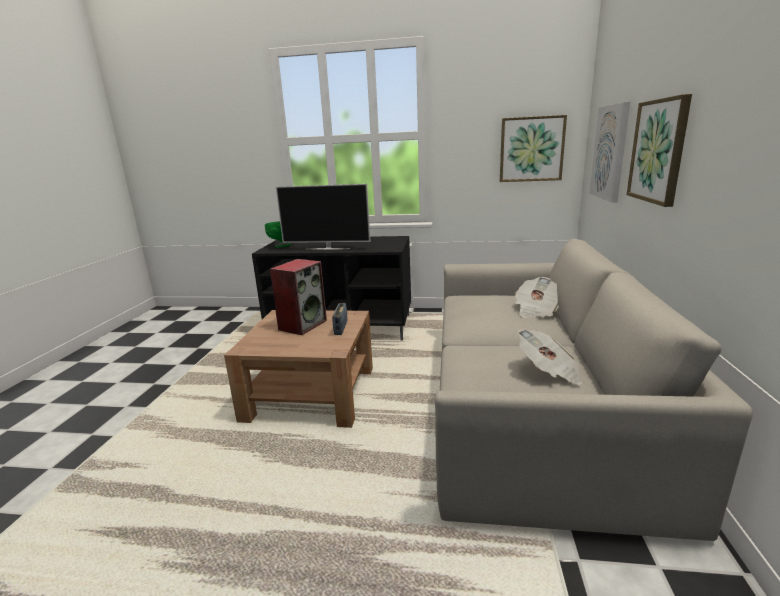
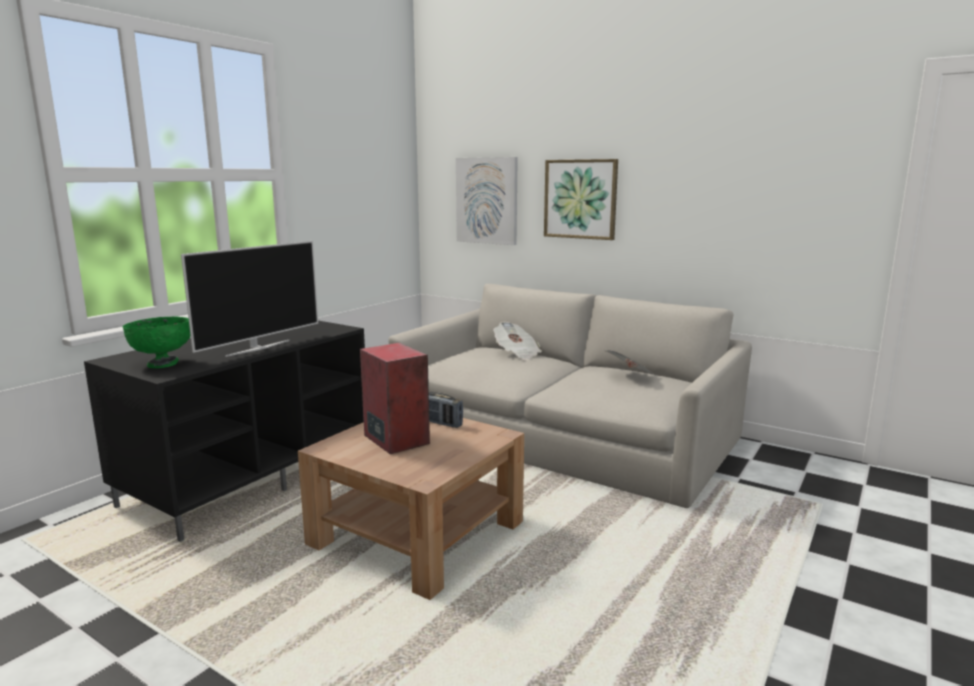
camera: 65 degrees left, 5 degrees down
(531, 149) = (381, 197): picture -> none

